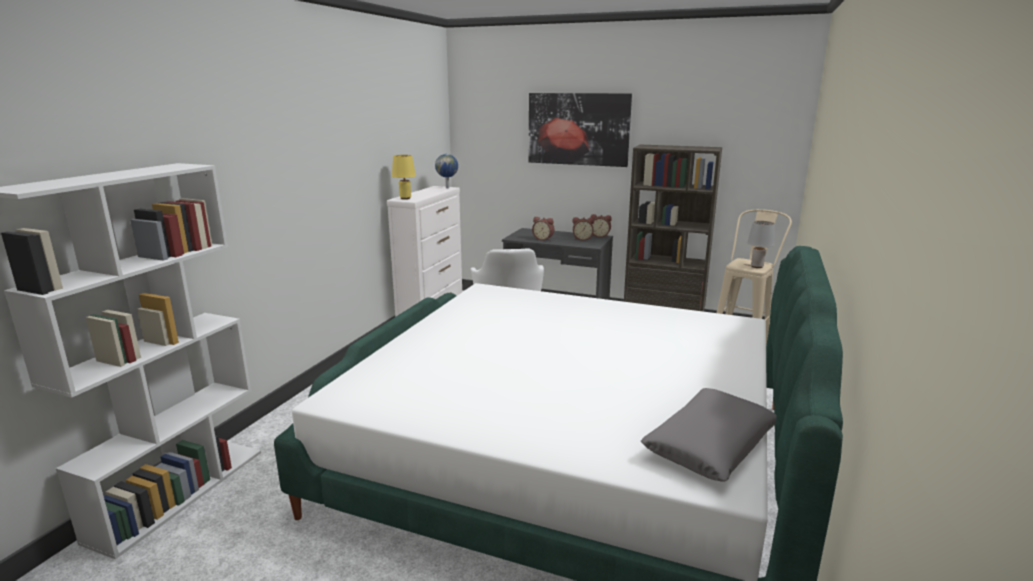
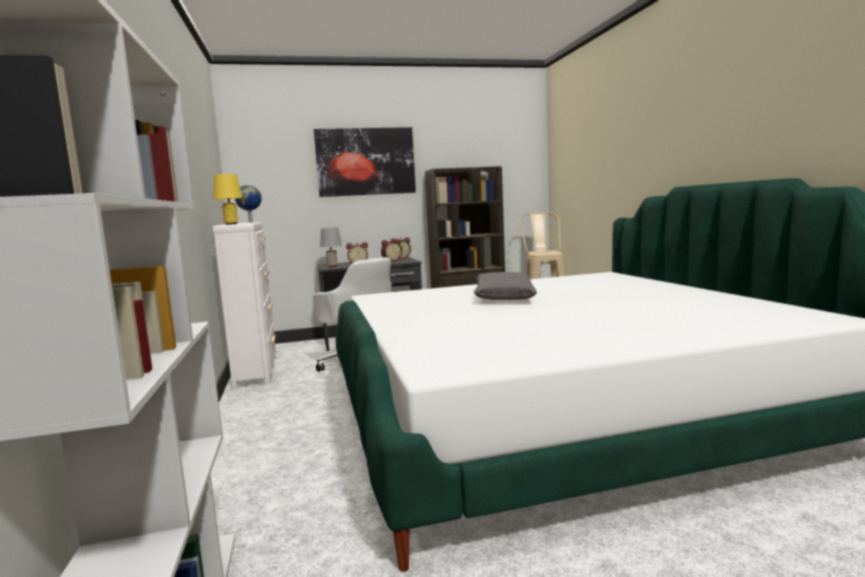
camera: 35 degrees left, 10 degrees down
(710, 445) = (766, 310): grey pillow -> grey pillow (503, 296)
(757, 266) = (552, 252): grey table lamp -> grey table lamp (332, 266)

